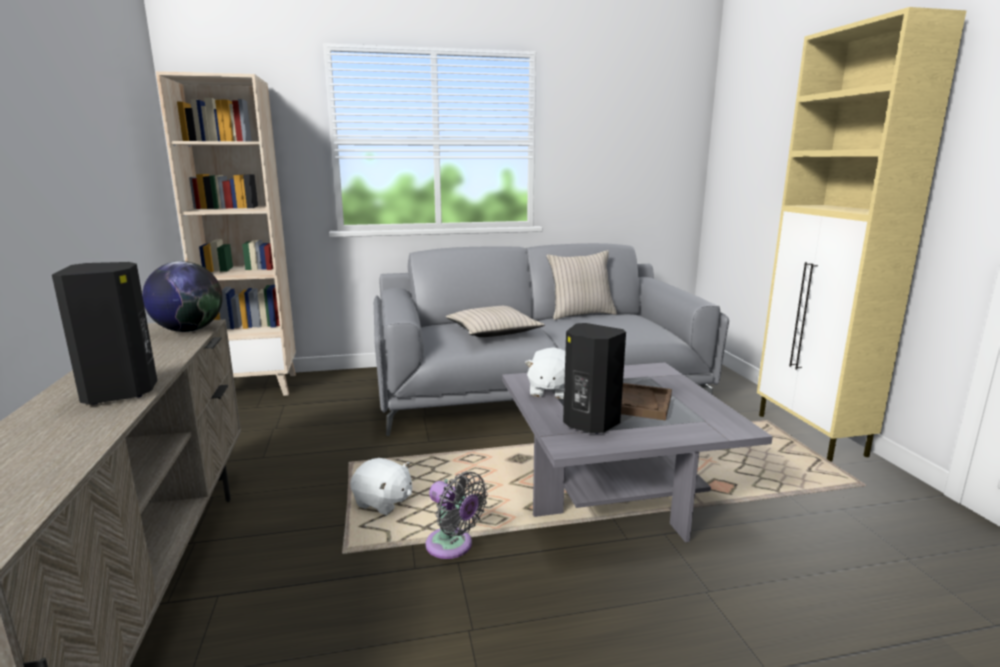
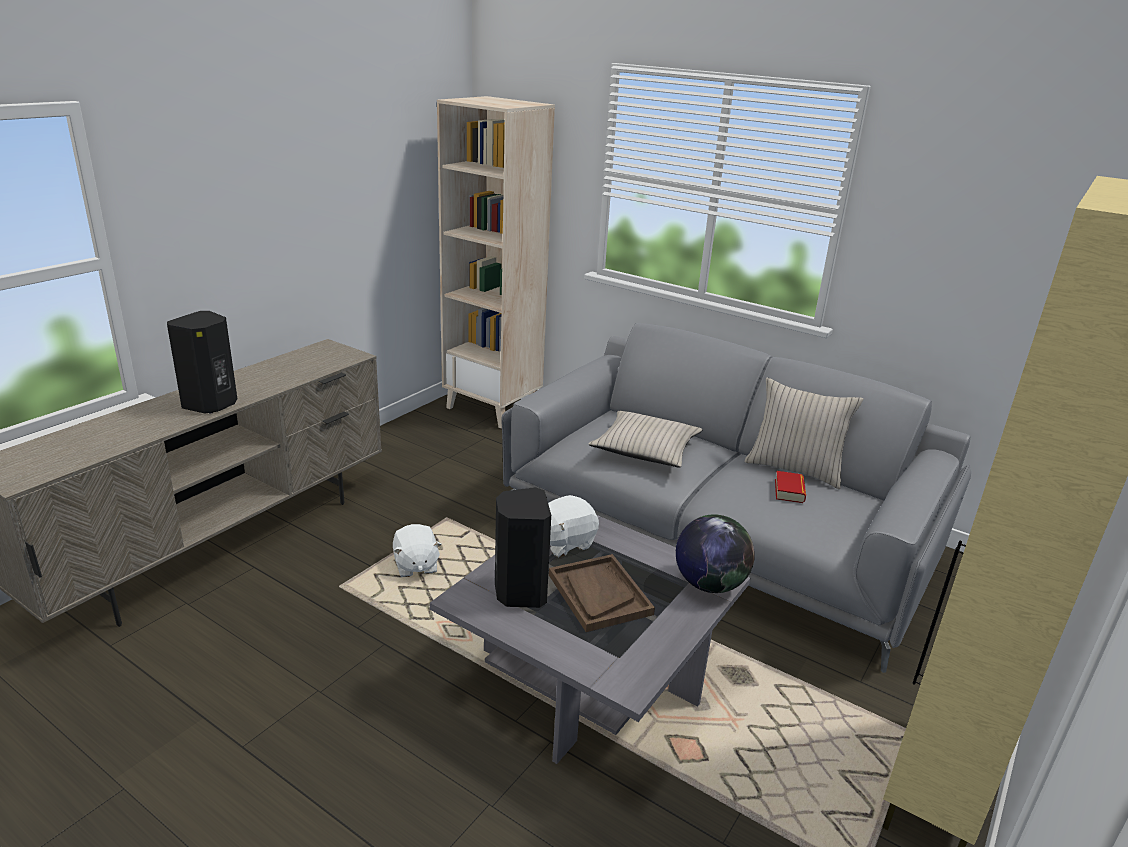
camera: 45 degrees right, 10 degrees up
(188, 330) = (335, 359): globe -> globe (709, 584)
(452, 546) = (400, 630): grey fan -> none
(603, 321) = (789, 491): none -> book

